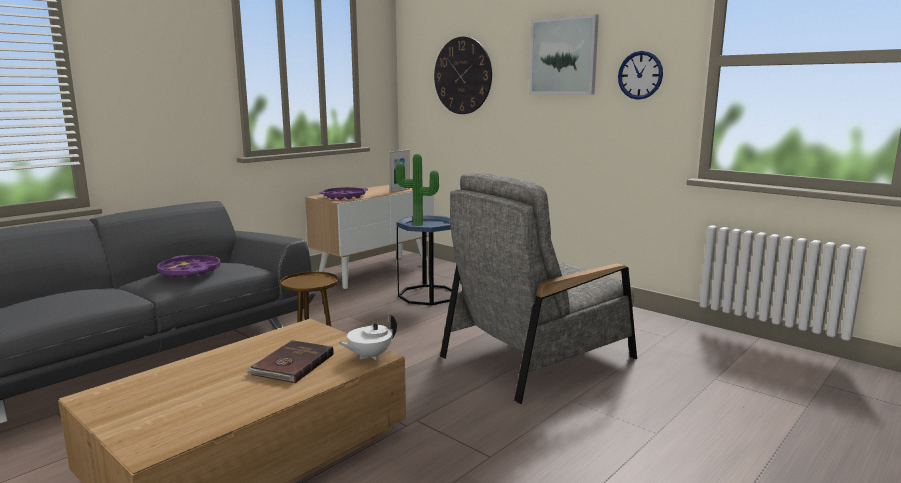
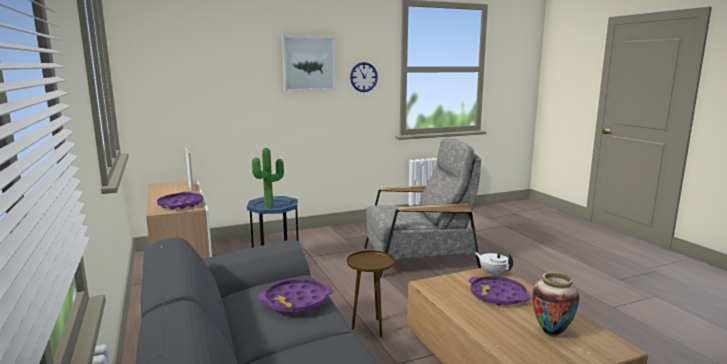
camera: 65 degrees left, 0 degrees up
(189, 402) = (551, 333): none -> vase
(292, 364) = (497, 295): brown book -> purple tray
(369, 356) = (493, 272): white teapot -> white teapot turned 150 degrees clockwise
(462, 76) = (209, 76): wall clock -> none
(537, 357) = (419, 258): grey armchair -> grey armchair turned 90 degrees counterclockwise

